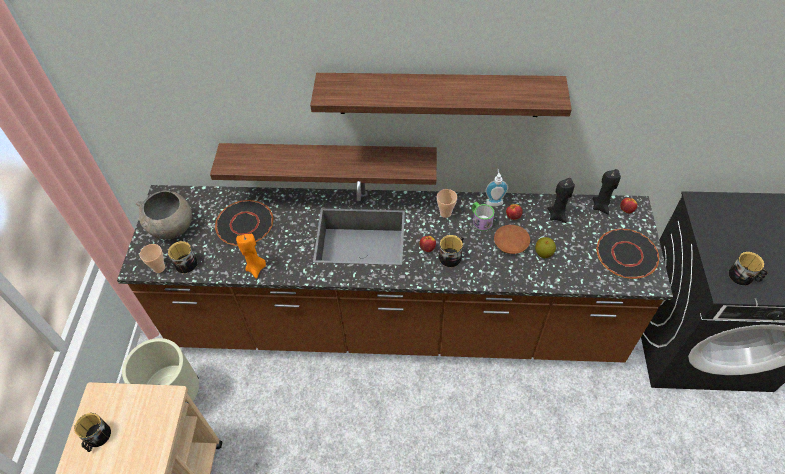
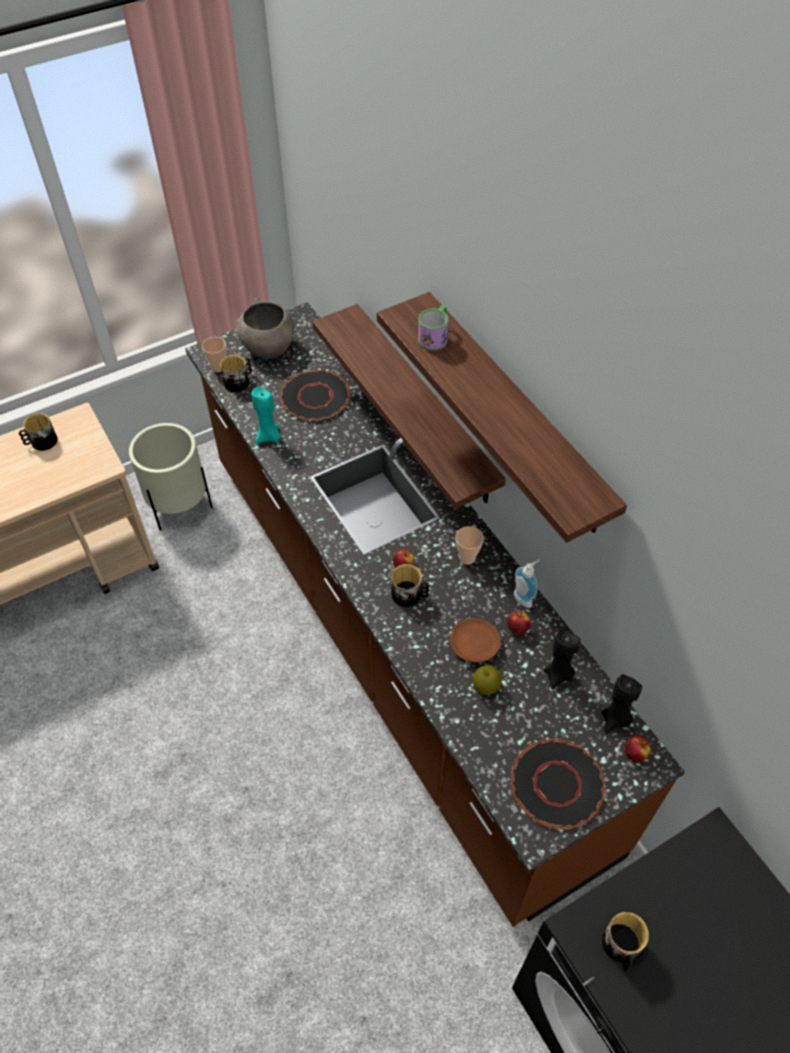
camera: 55 degrees right, 0 degrees up
(256, 268) = (269, 437): orange candle -> turquoise candle
(480, 220) = (483, 597): mug -> mug (435, 337)

